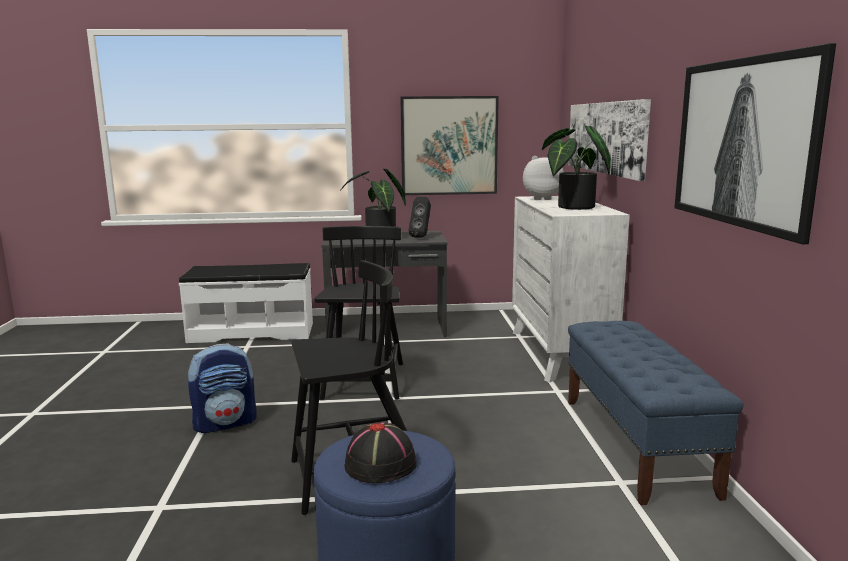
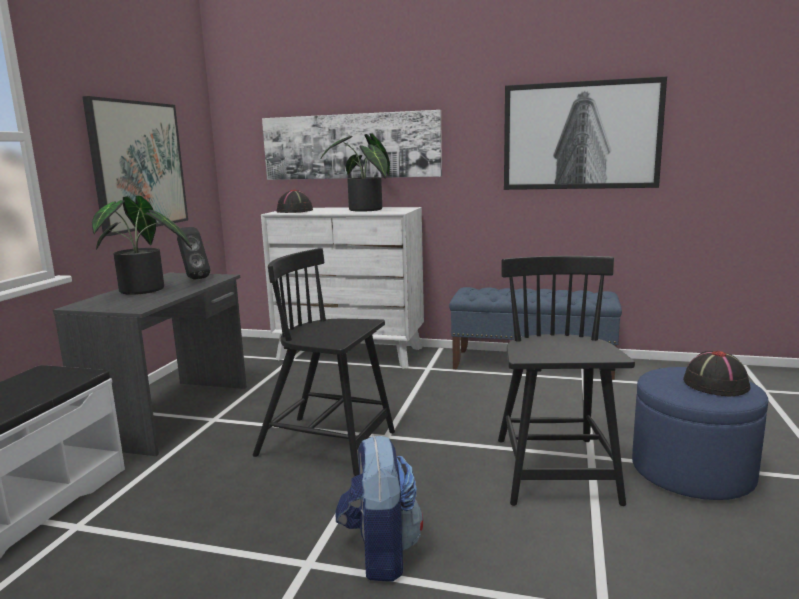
camera: 70 degrees left, 0 degrees up
(541, 198) = (295, 211): plush toy -> black hat

